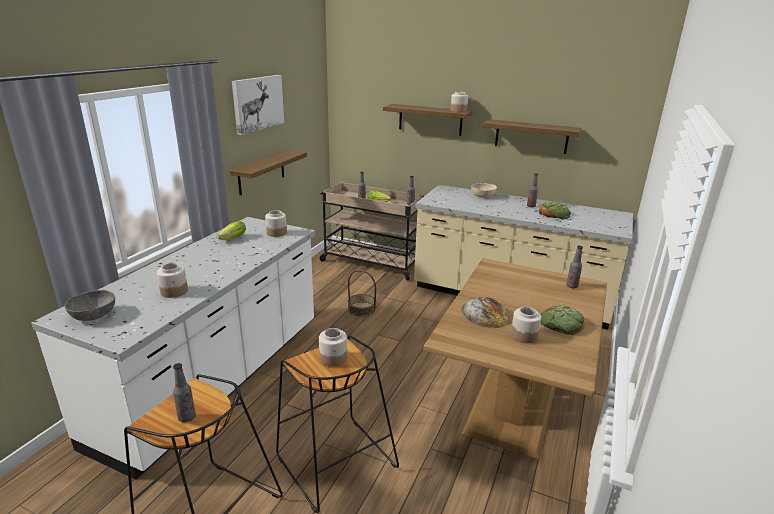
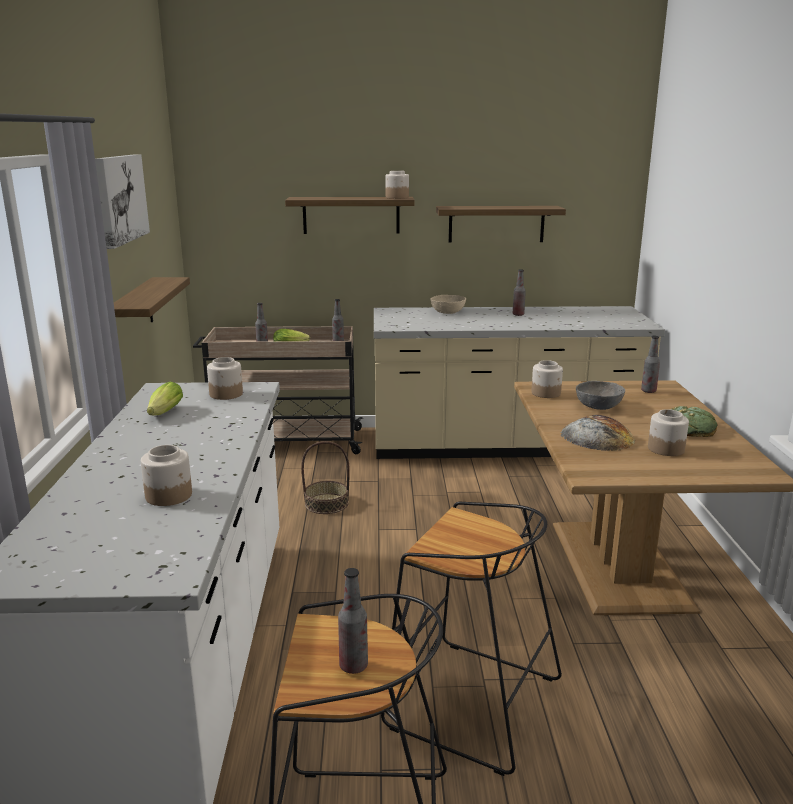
camera: 25 degrees left, 5 degrees down
(94, 315) = (69, 559): grey bowl -> grey bowl (599, 406)
(333, 358) = (467, 534): jar -> jar (546, 393)
(554, 214) = (554, 318): bread -> none

